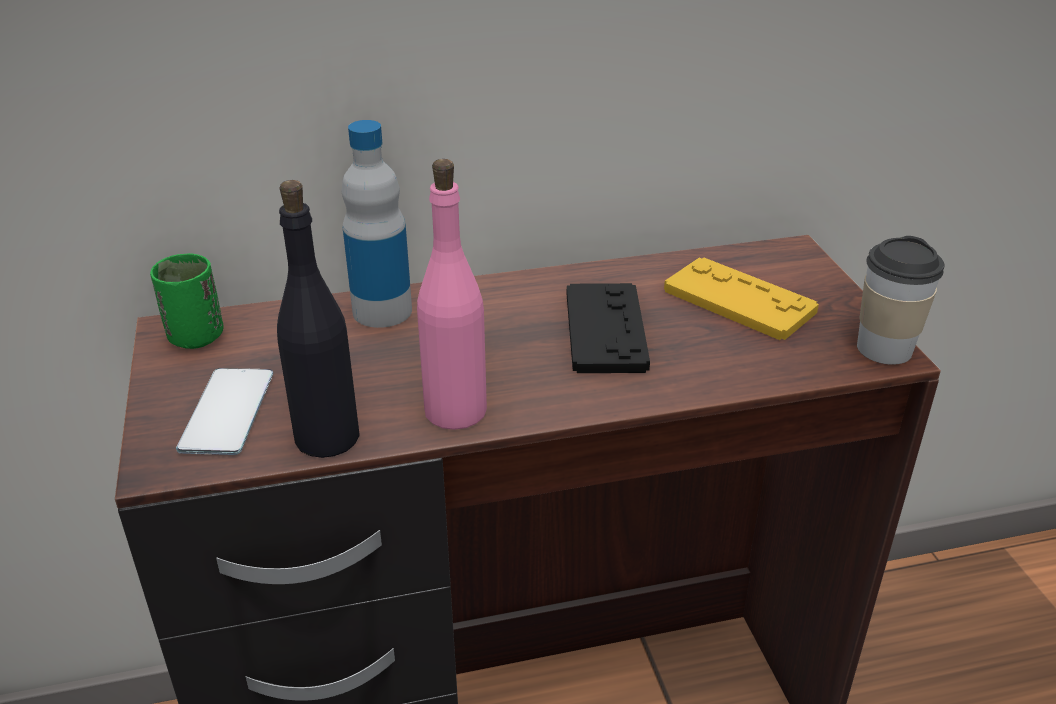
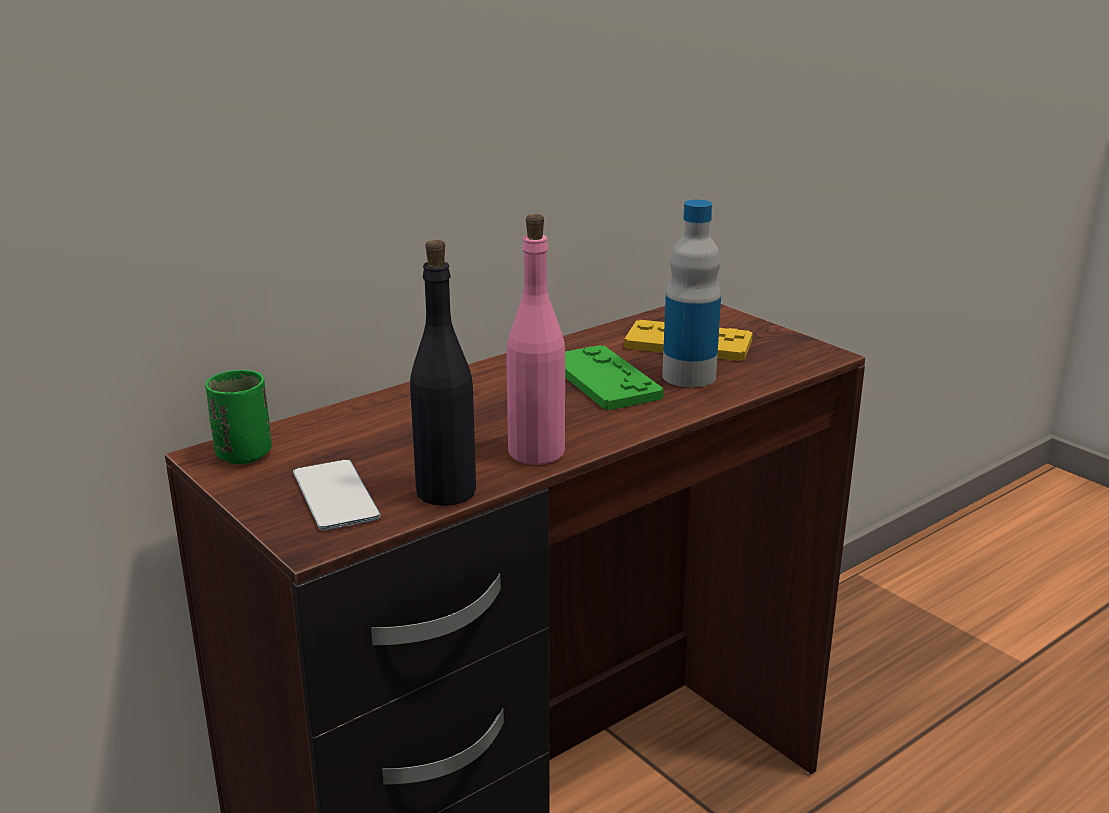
camera: 25 degrees left, 10 degrees down
(382, 311) = (401, 404): bottle -> bottle (689, 376)
(605, 330) = (604, 380): black game controller -> green game controller
(884, 349) = (818, 352): cup -> none

